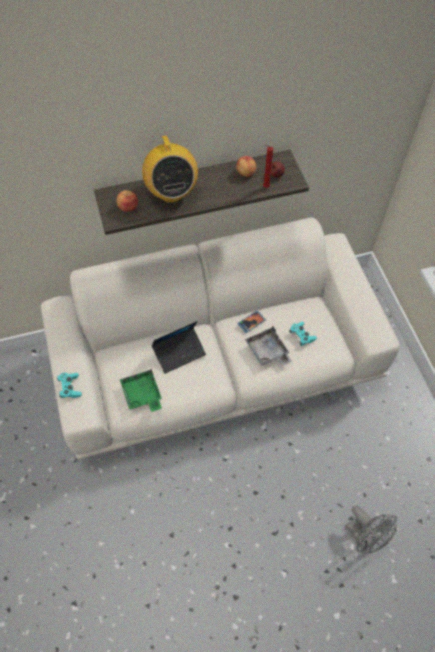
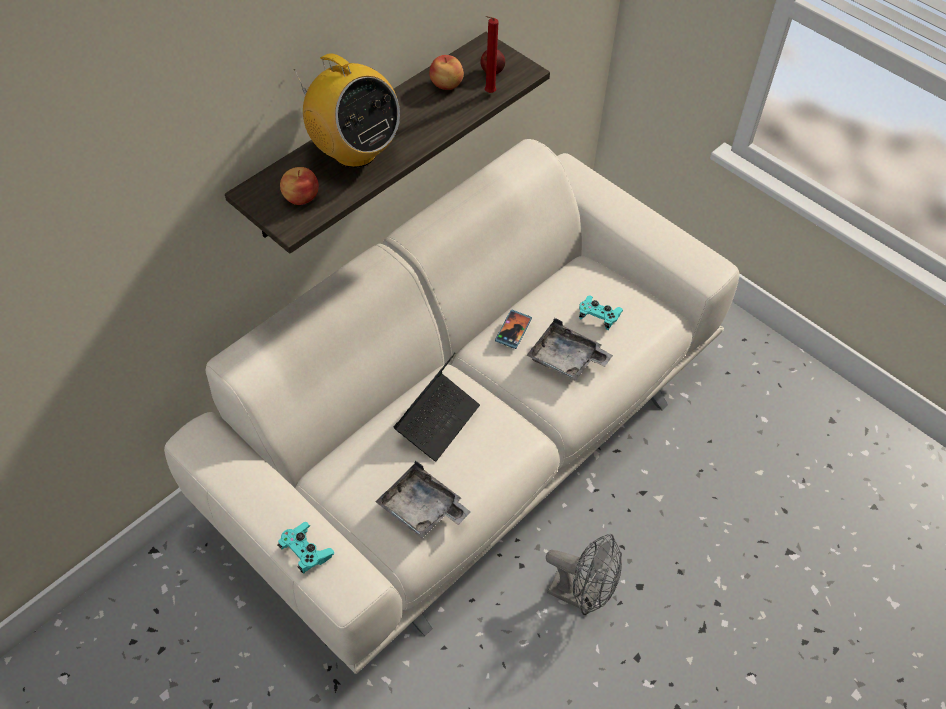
camera: 30 degrees left, 5 degrees down
(142, 394) = (422, 509): green tray -> grey tray
(364, 537) = (821, 567): grey fan -> grey fan (581, 595)

